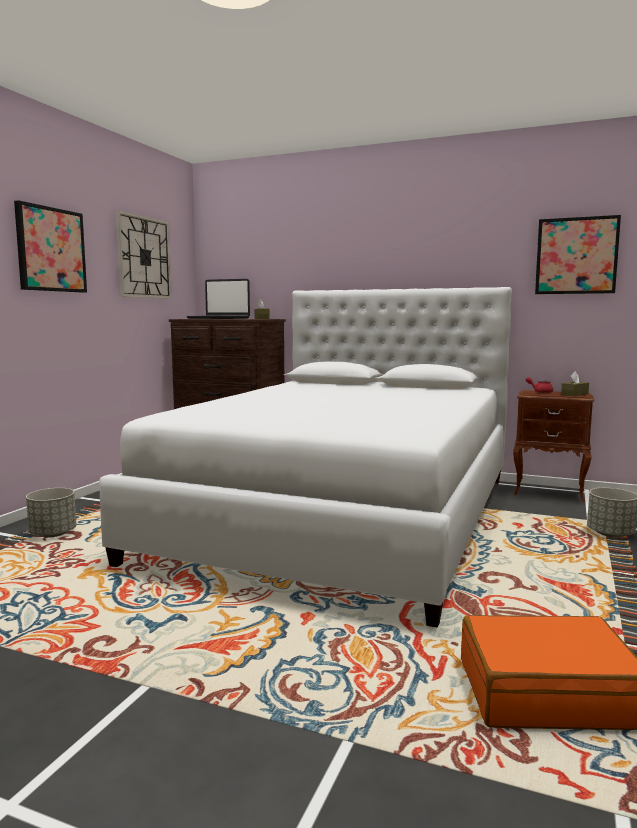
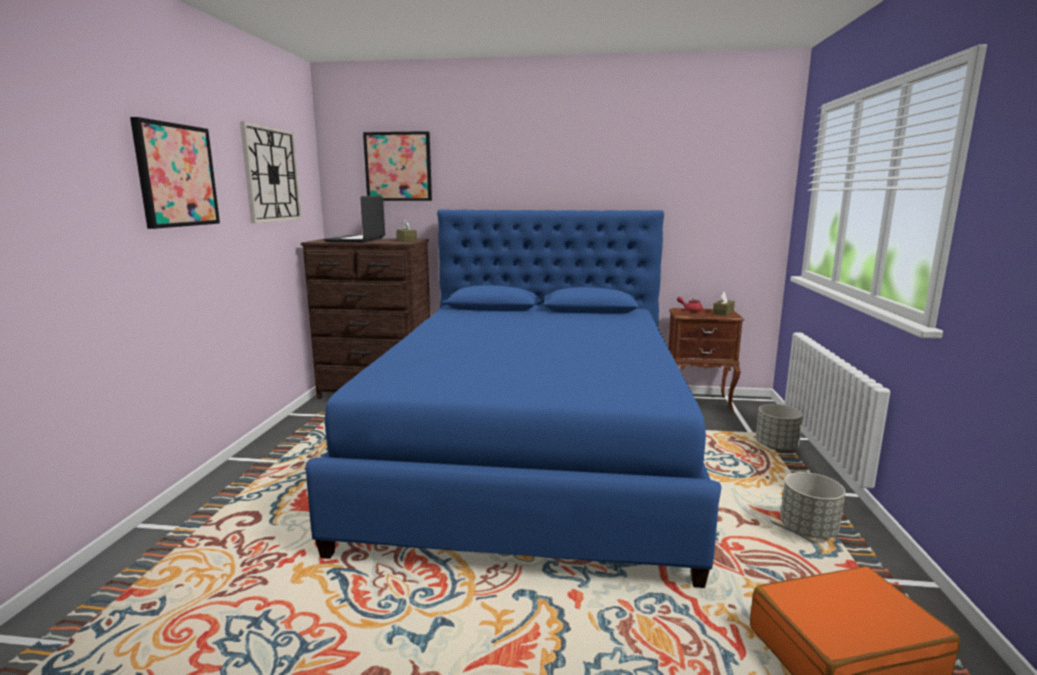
camera: 15 degrees left, 5 degrees up
(53, 534) = (224, 519): grey planter -> grey planter (808, 530)
(219, 318) = (356, 240): laptop -> laptop turned 90 degrees clockwise
(344, 515) = (532, 452): white bed -> blue bed
(576, 256) = (721, 181): picture -> picture (398, 166)

